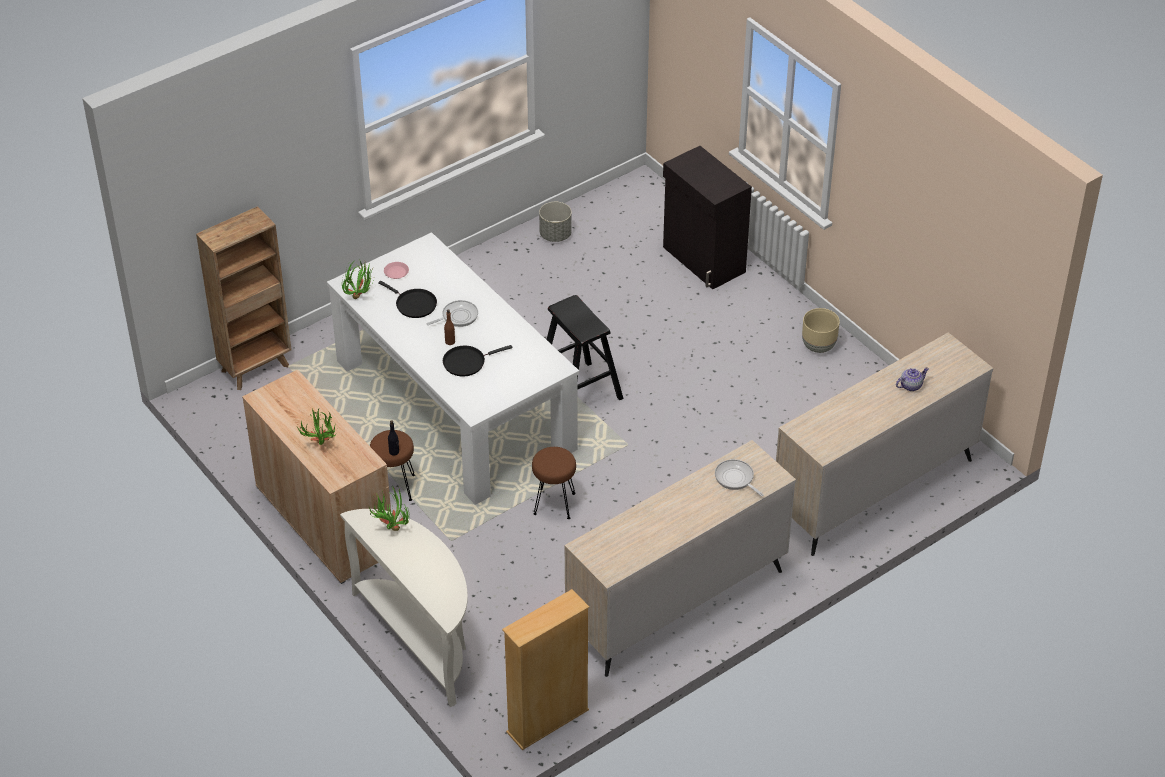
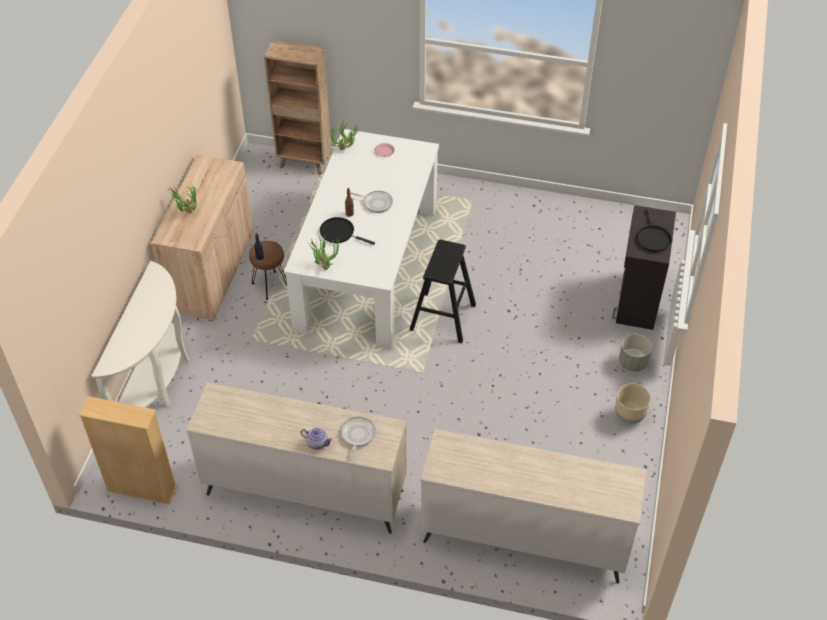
camera: 50 degrees right, 5 degrees up
(391, 527) = (159, 291): potted plant -> potted plant (325, 265)
(413, 304) = (364, 177): black frying pan -> black frying pan (652, 238)
(554, 504) = (331, 369): brown stool -> none
(555, 235) = (570, 214): grey planter -> grey planter (633, 362)
(910, 386) = (561, 481): teapot -> teapot (317, 443)

